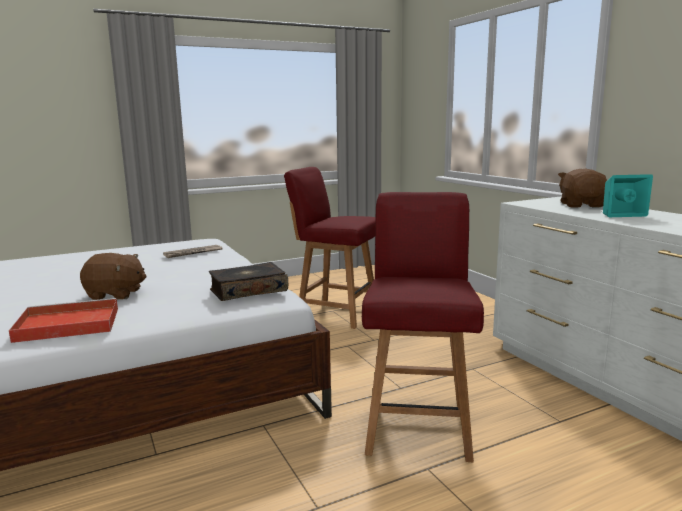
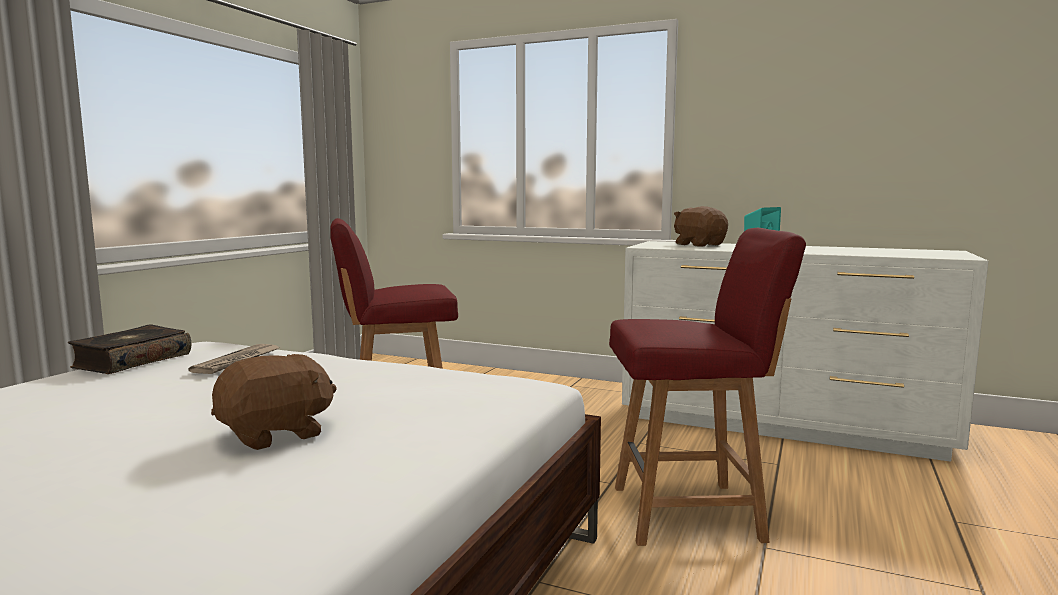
camera: 40 degrees left, 5 degrees down
(66, 324) = (320, 493): red tray -> none
(248, 290) = (484, 383): book -> book (132, 361)
(418, 426) = (690, 513): red chair -> red chair turned 120 degrees clockwise

